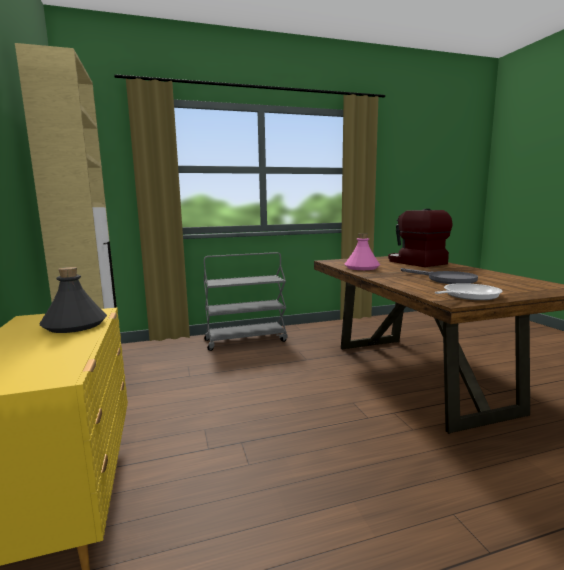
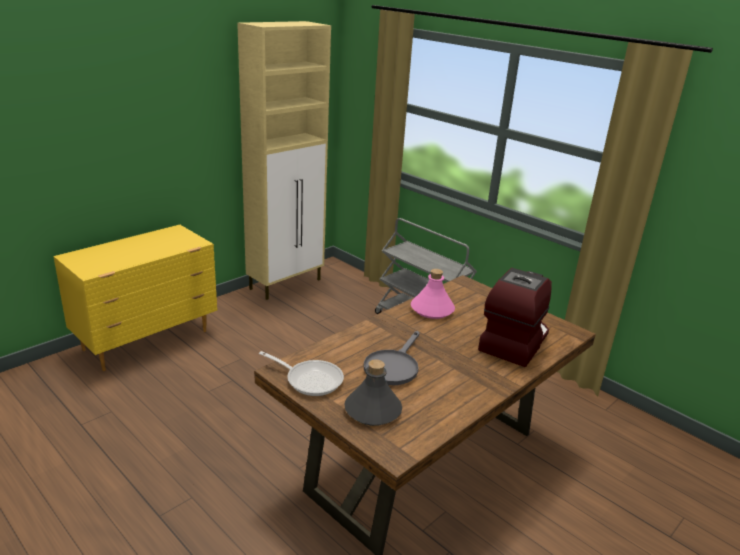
camera: 60 degrees right, 15 degrees up
(75, 325) = (167, 247): grey bottle -> grey bottle (373, 411)

